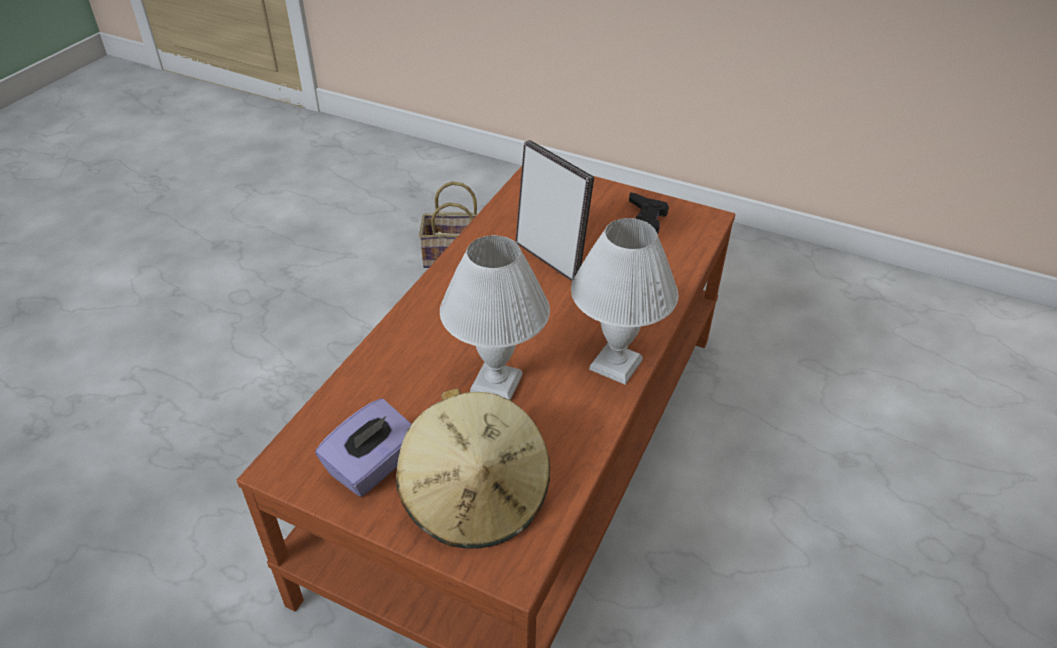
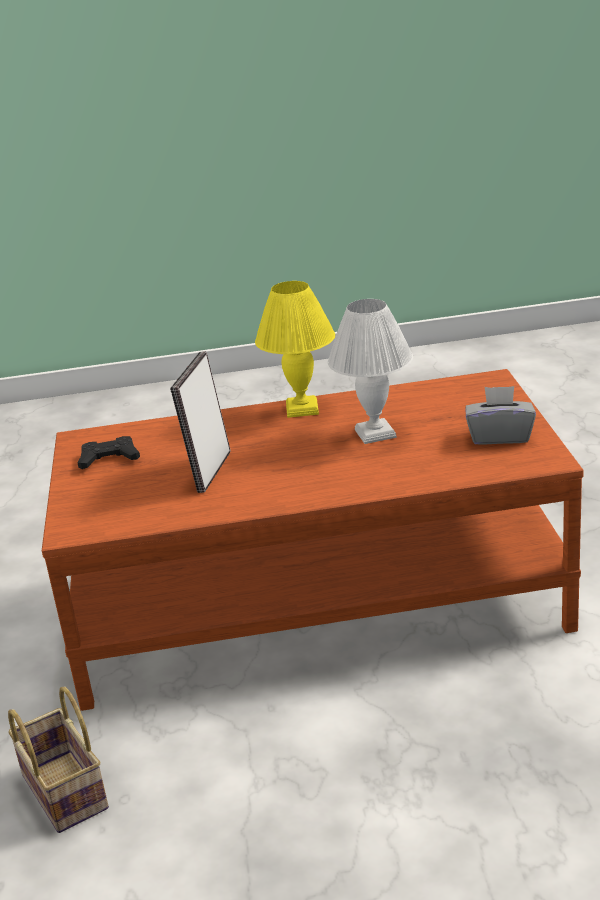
camera: 120 degrees left, 15 degrees down
(373, 466) = (500, 436): purple tissue box -> grey tissue box
(476, 497) = (468, 403): beige hat -> none
(617, 364) = (301, 408): white table lamp -> yellow table lamp

